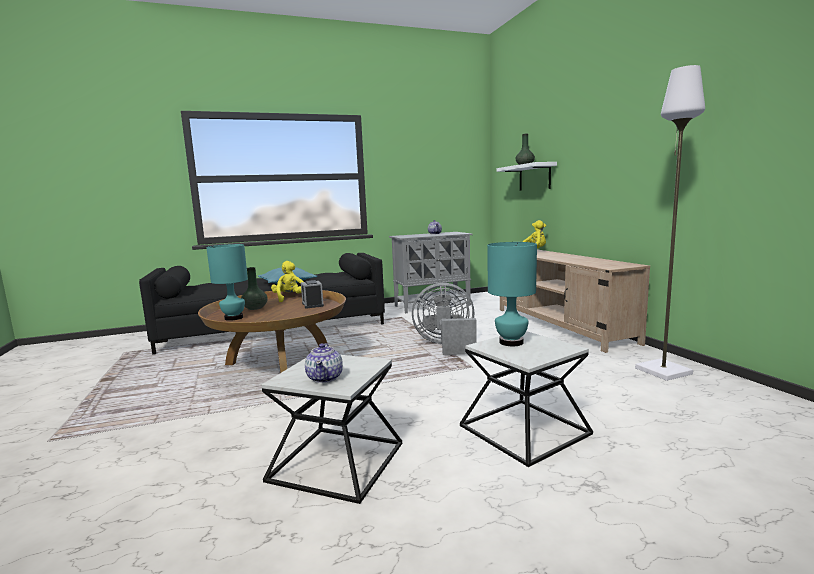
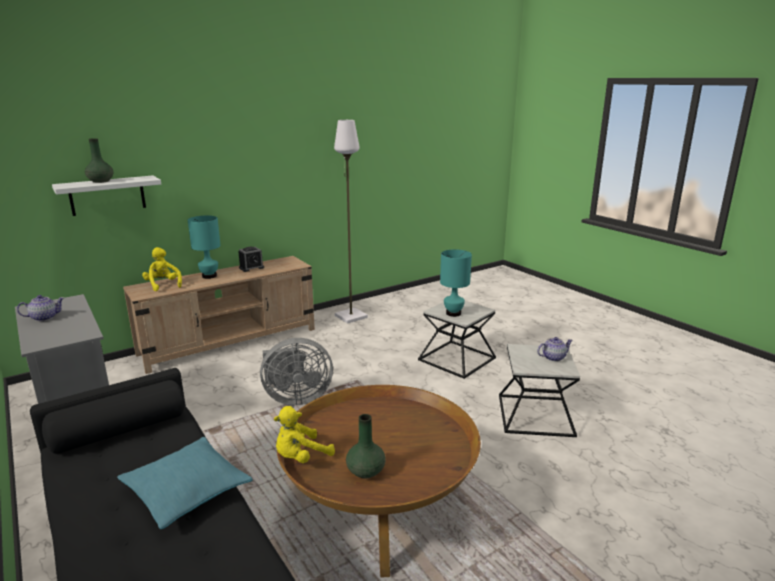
camera: 105 degrees left, 10 degrees up
(233, 318) = (425, 469): turquoise table lamp -> turquoise table lamp (209, 276)
(312, 305) = (342, 423): alarm clock -> alarm clock (251, 268)
(446, 346) = (295, 398): grey fan -> grey fan turned 90 degrees counterclockwise

